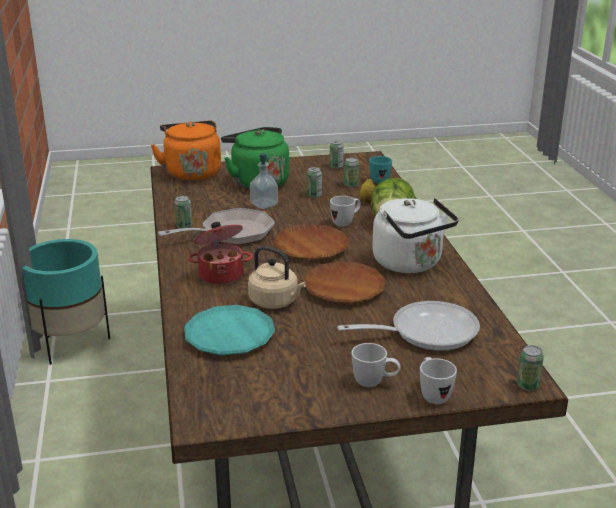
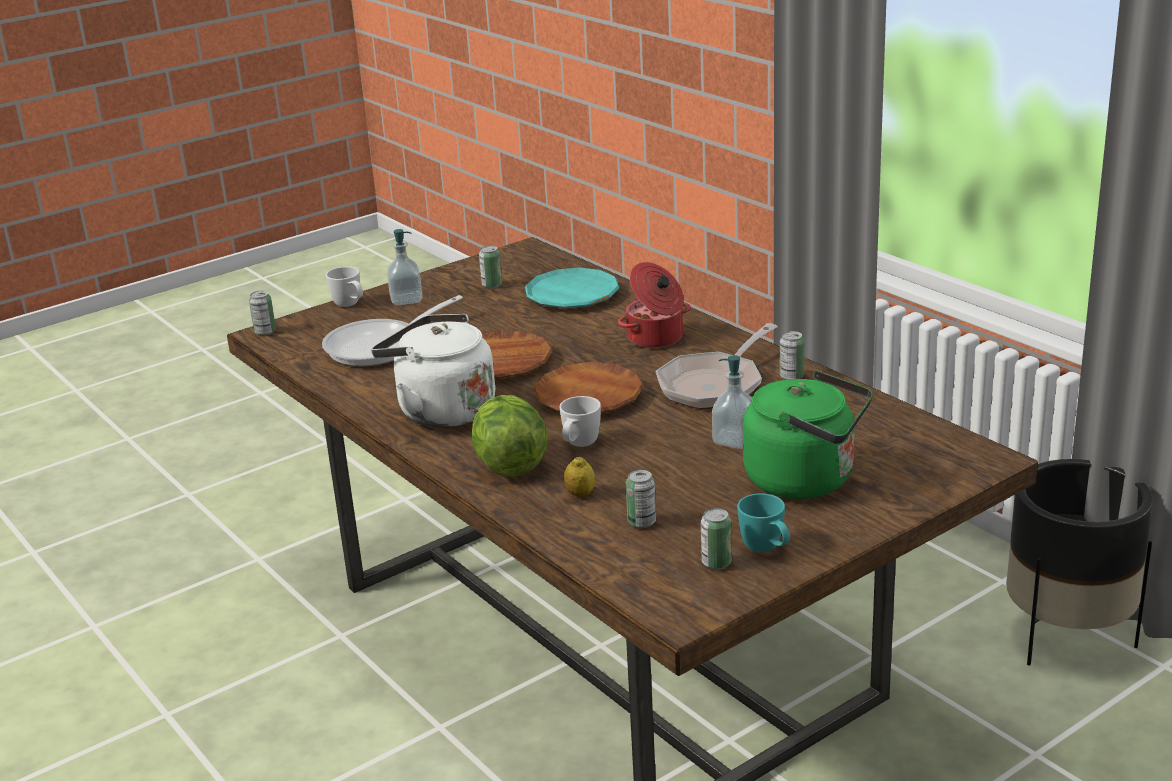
camera: 155 degrees right, 0 degrees up
(71, 343) = (1067, 637): turquoise planter -> black planter
(191, 172) = (943, 465): orange kettle -> none
(276, 302) = (561, 330): beige kettle -> none
(314, 195) = (679, 480): can -> can (492, 285)
(375, 383) = (406, 300): white mug -> soap dispenser
(379, 180) = (604, 552): turquoise mug -> turquoise mug (766, 550)

